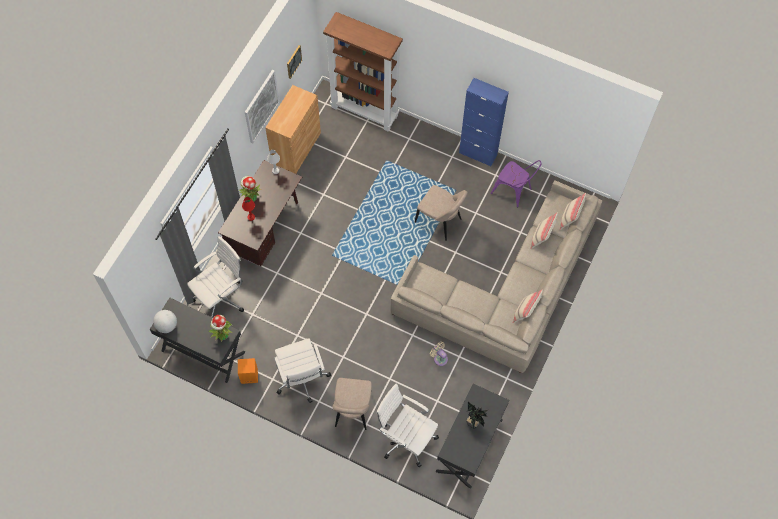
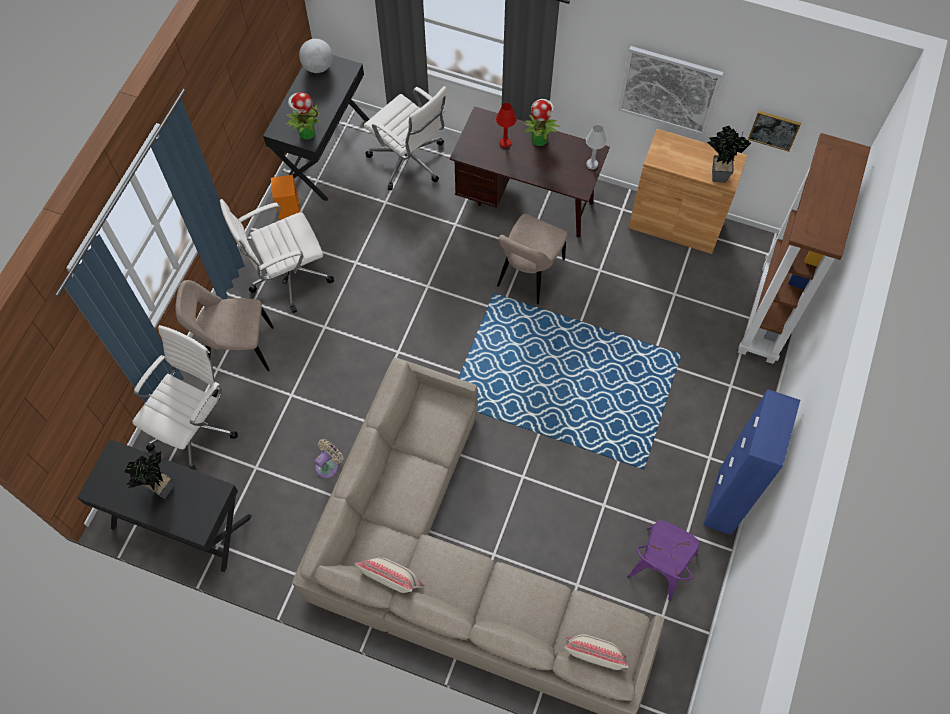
camera: 85 degrees right, 0 degrees up
(304, 102) = (716, 175): none -> potted plant
(440, 222) = (577, 447): beige chair -> beige chair (528, 275)
(541, 237) = (545, 604): beige pillow -> none

